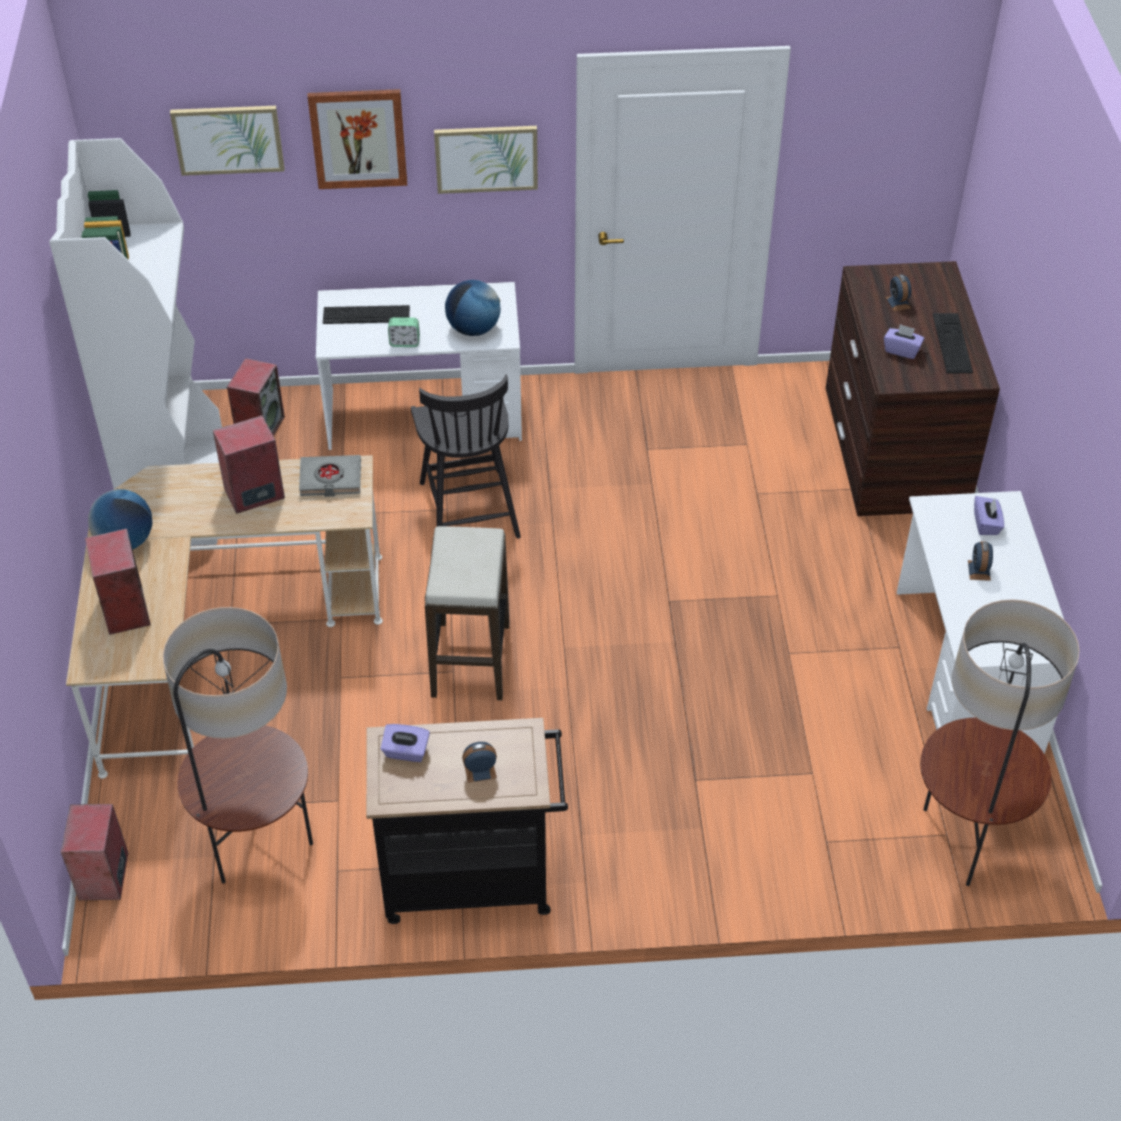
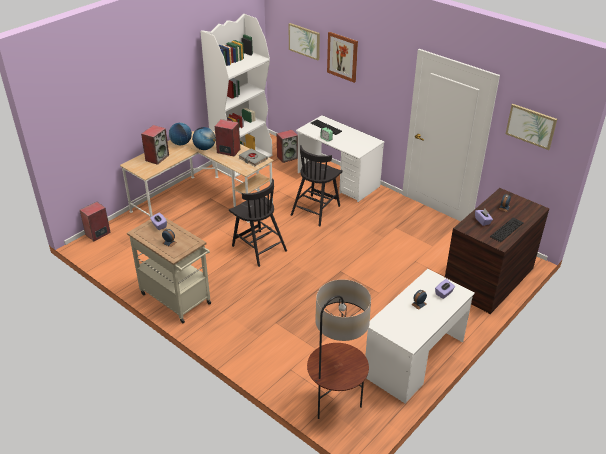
camera: 45 degrees right, 10 degrees down
(259, 849) = (139, 253): floor lamp -> none
(471, 661) = (258, 247): stool -> black chair
(472, 879) = (177, 300): black cart -> beige cart
(473, 329) = (352, 146): globe -> globe (204, 148)
(486, 158) = (382, 82): picture -> picture (531, 126)

